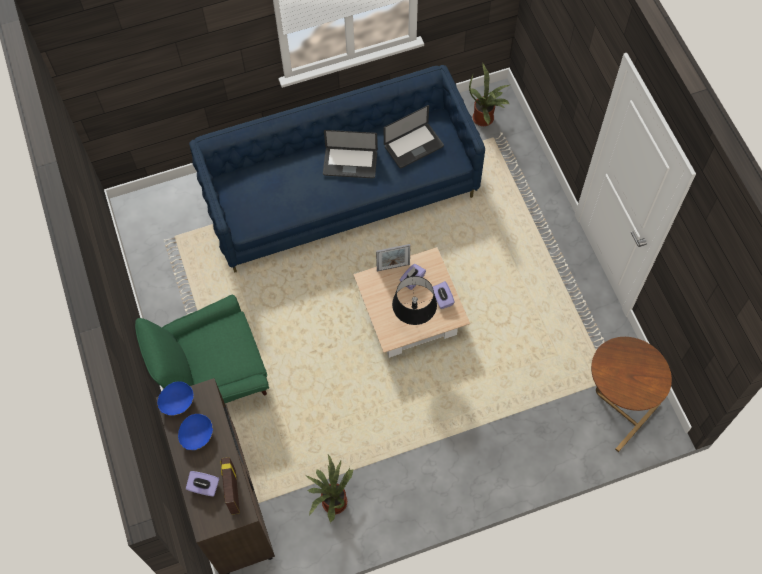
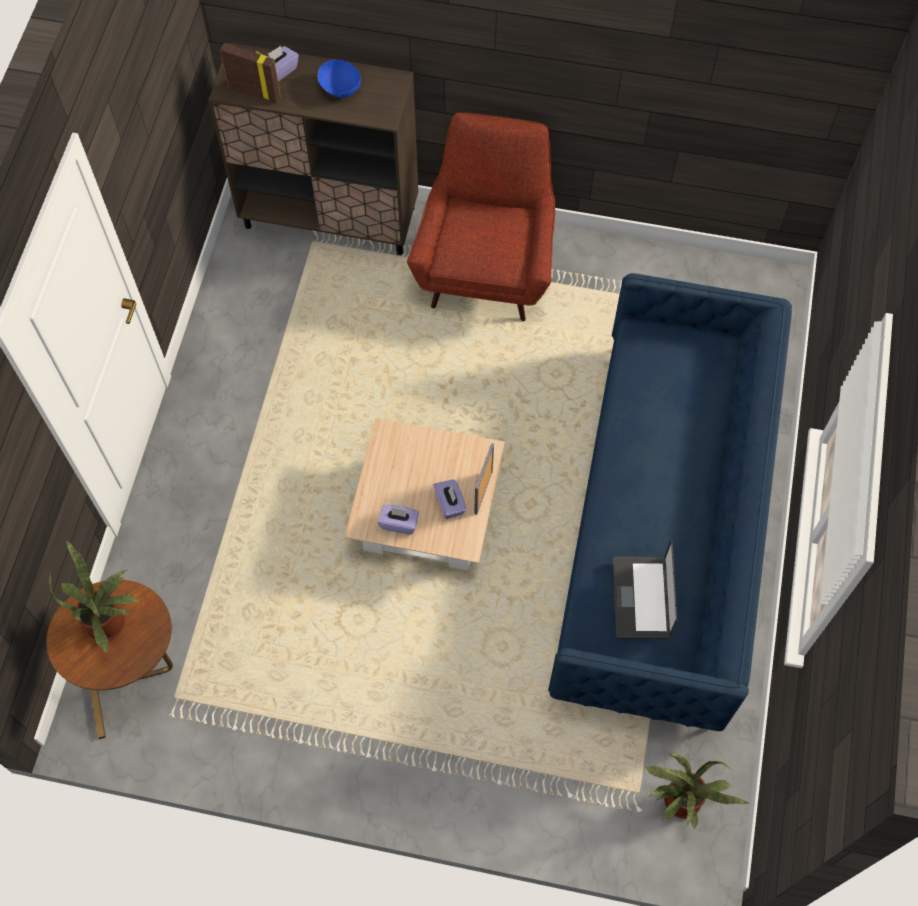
camera: 120 degrees right, 0 degrees up
(178, 403) = (390, 87): blue bowl -> none
(216, 378) = (486, 268): green armchair -> red armchair
(332, 500) = (262, 310): potted plant -> potted plant (110, 622)
(350, 163) = (660, 500): laptop -> none
(414, 321) = (392, 474): black table lamp -> none

